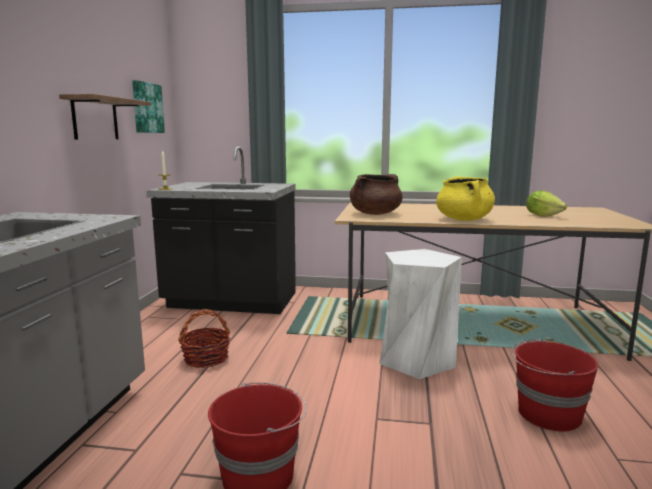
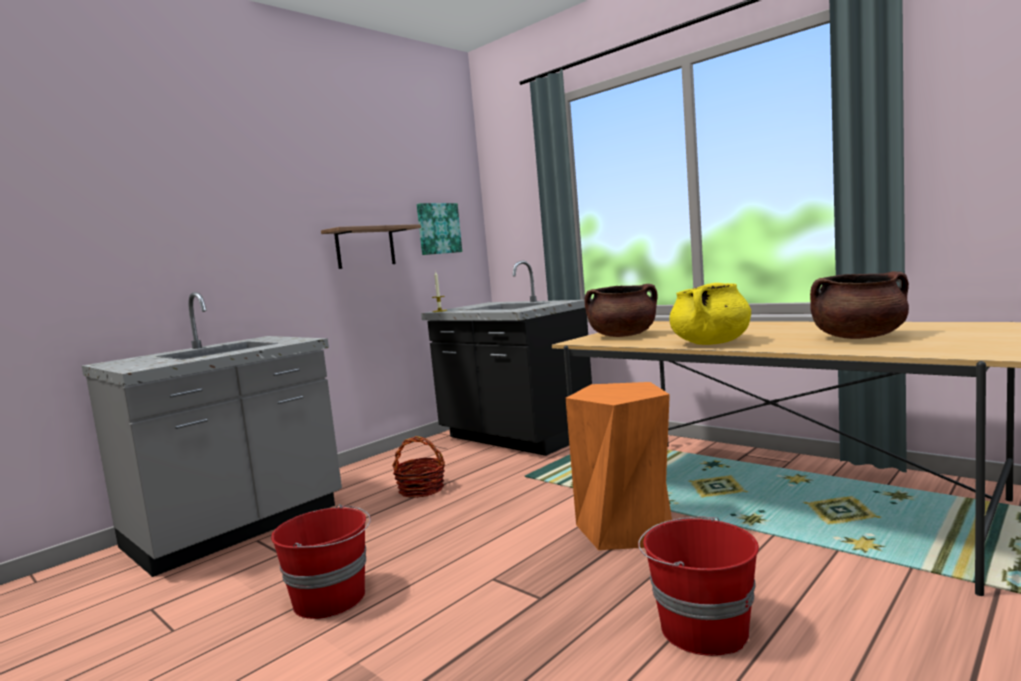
camera: 35 degrees right, 5 degrees down
(416, 360) = (626, 529): white stool -> orange stool
(543, 216) = (858, 337): lettuce -> brown cooking pot

